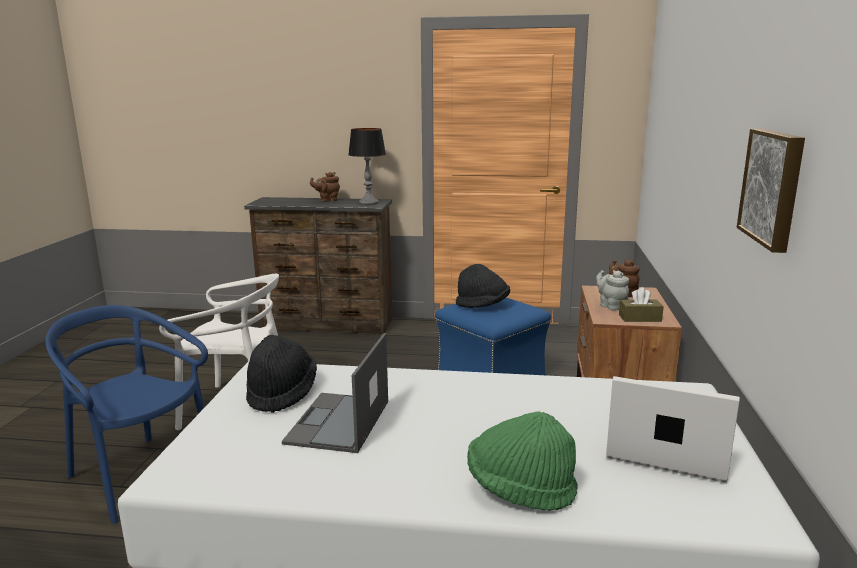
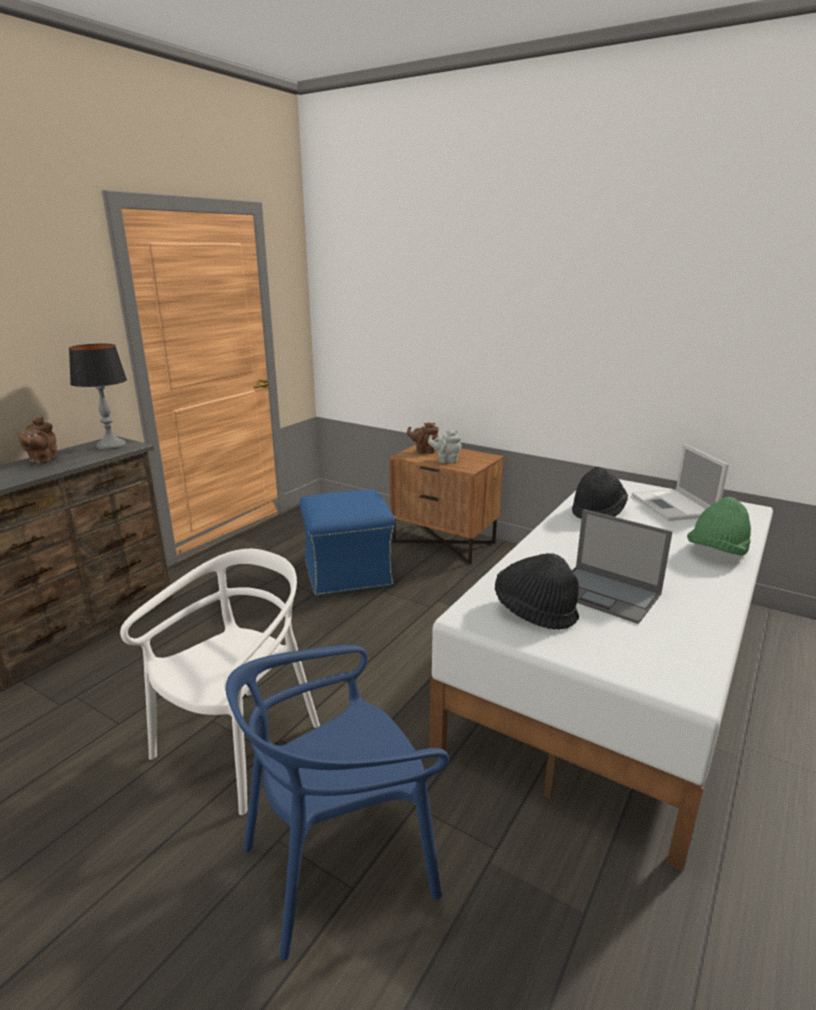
camera: 65 degrees left, 5 degrees up
(483, 305) = (338, 505): black hat -> black hat (597, 512)
(640, 318) = (477, 460): brown tissue box -> none
(664, 449) = (674, 506): laptop -> laptop turned 60 degrees counterclockwise
(774, 187) = (640, 340): picture -> none

